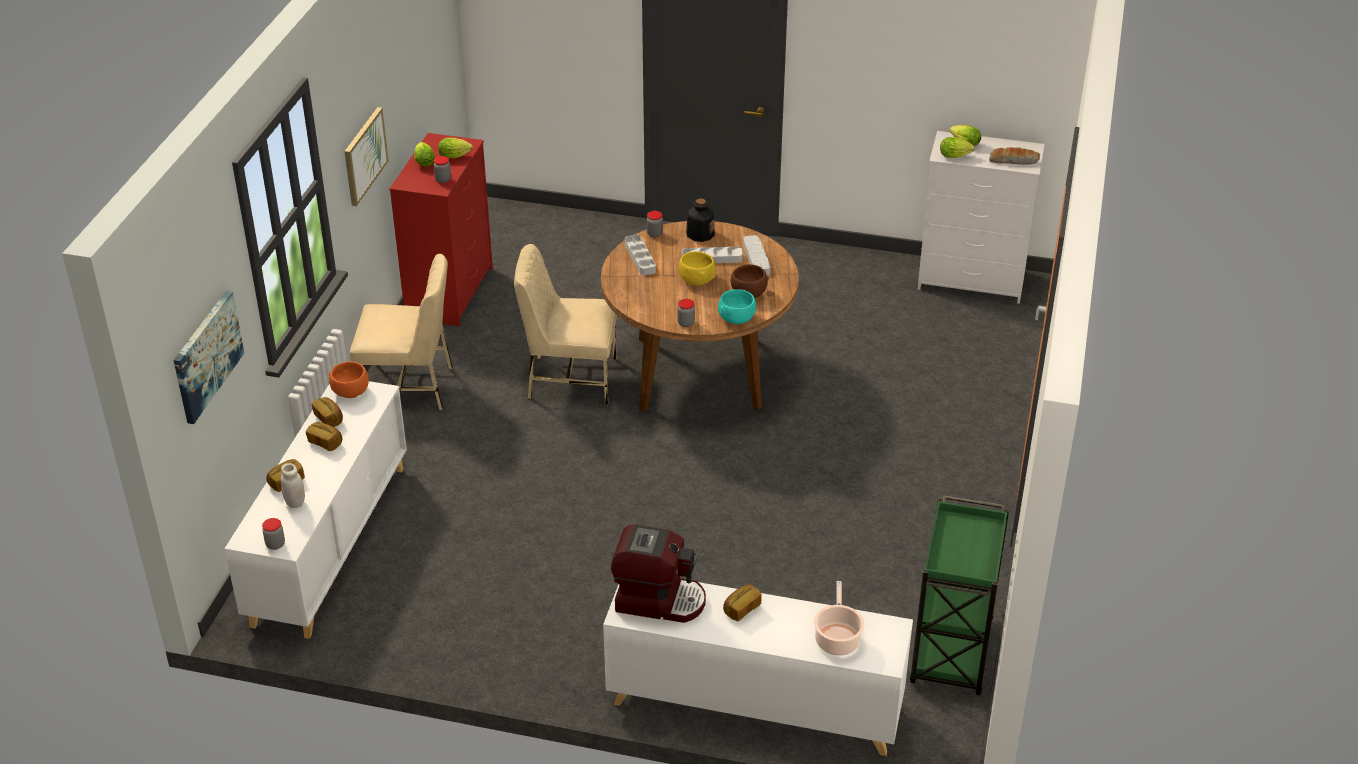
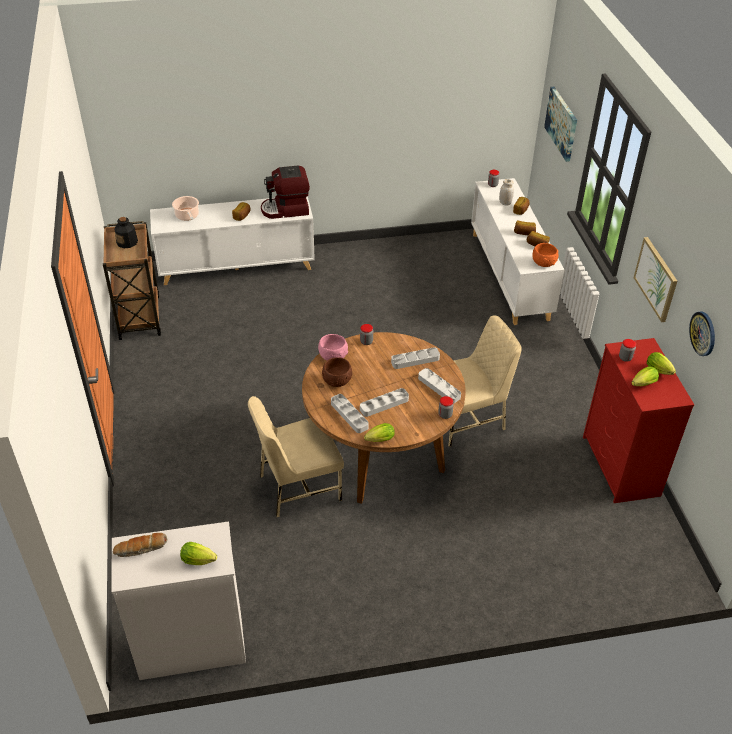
camera: 155 degrees right, 5 degrees up
(405, 82) = (703, 333): none -> wall clock
(409, 387) = (565, 377): beige chair -> beige chair (298, 487)
(644, 289) = (415, 360): none -> grey tray
(697, 279) = (383, 381): yellow bowl -> none
(700, 234) = (409, 426): bottle -> bottle (127, 242)
(736, 319) = (333, 356): turquoise bowl -> pink bowl
(951, 654) = (139, 316): green cart -> brown cart
(956, 156) = (202, 536): lettuce -> lettuce (378, 440)

